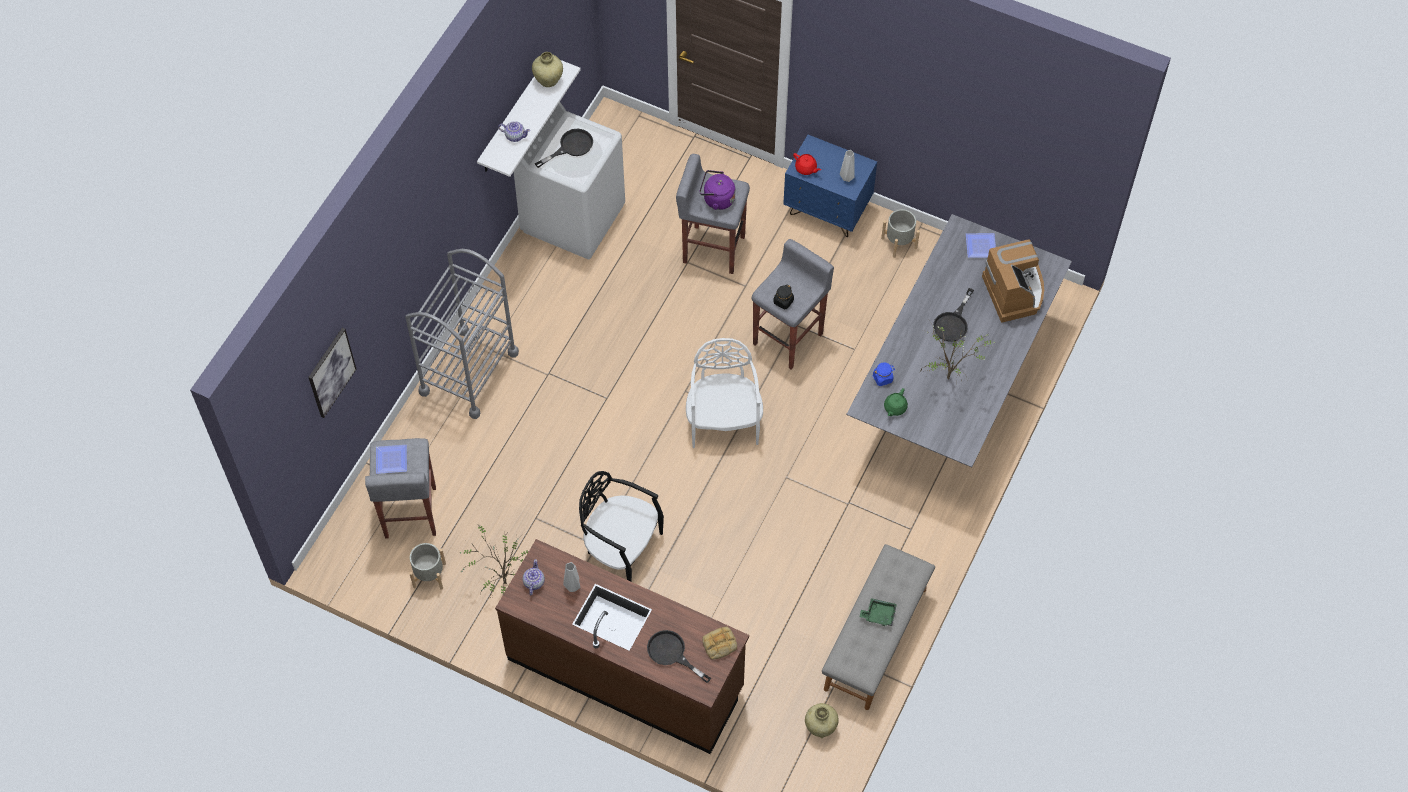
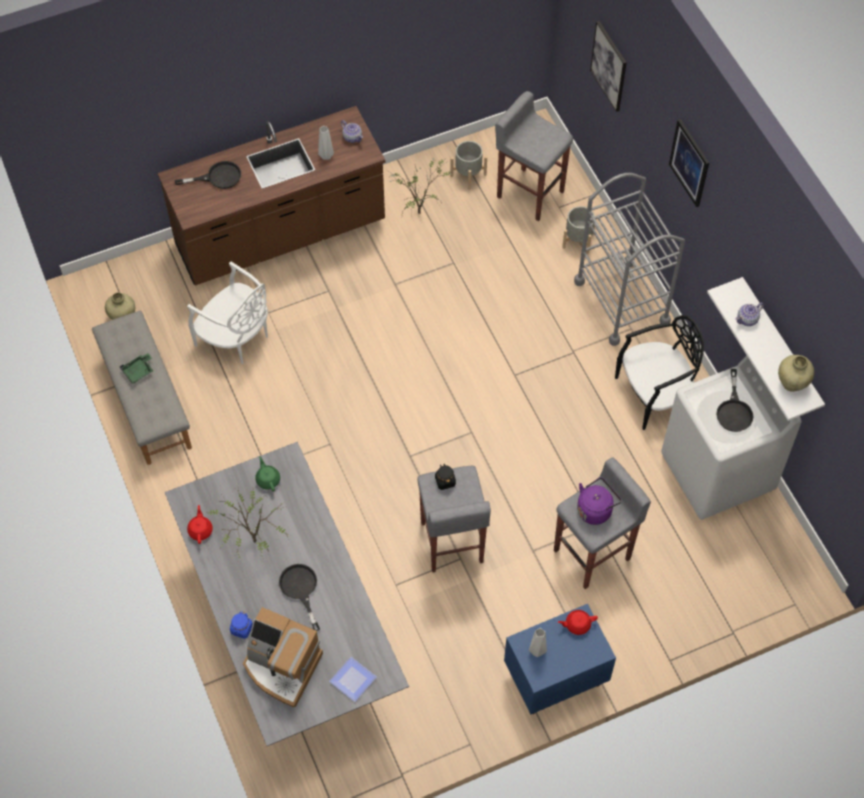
camera: 130 degrees right, 0 degrees up
(392, 461) = (542, 136): plate -> none
(414, 225) = (689, 162): none -> picture
(621, 547) = (378, 297): black chair -> black chair (654, 394)
(719, 645) = (194, 207): bread -> none
(724, 421) = (418, 438): white chair -> white chair (235, 338)
(882, 378) = (302, 493): blue jar -> blue jar (241, 629)
(899, 242) = (469, 711): grey planter -> grey planter (578, 240)
(975, 418) = (200, 530): none -> red teapot

